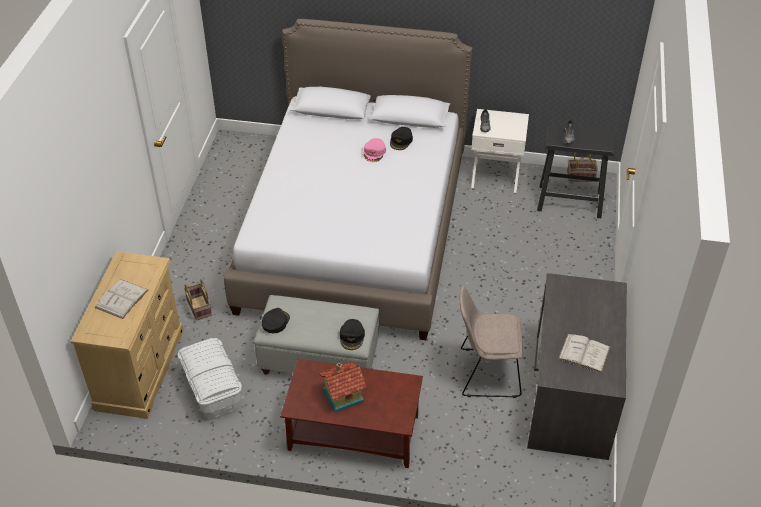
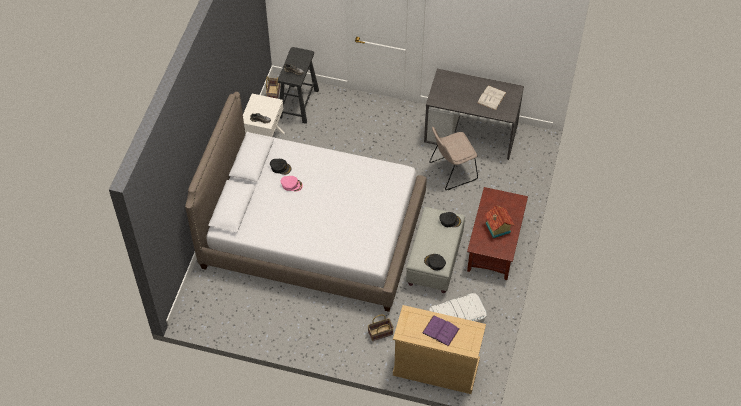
camera: 85 degrees left, 10 degrees up
(121, 299) = (440, 331): white book -> purple book
(486, 373) = (451, 171): beige chair -> beige chair turned 60 degrees clockwise

